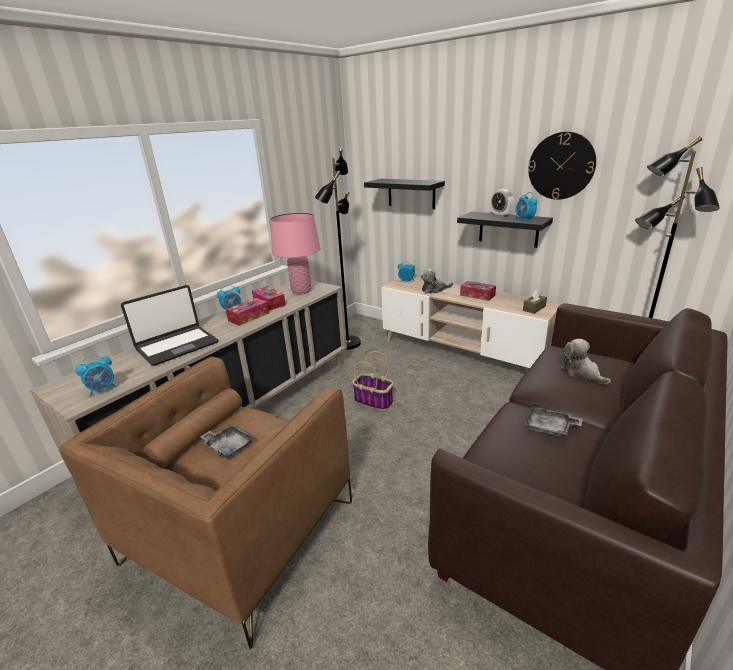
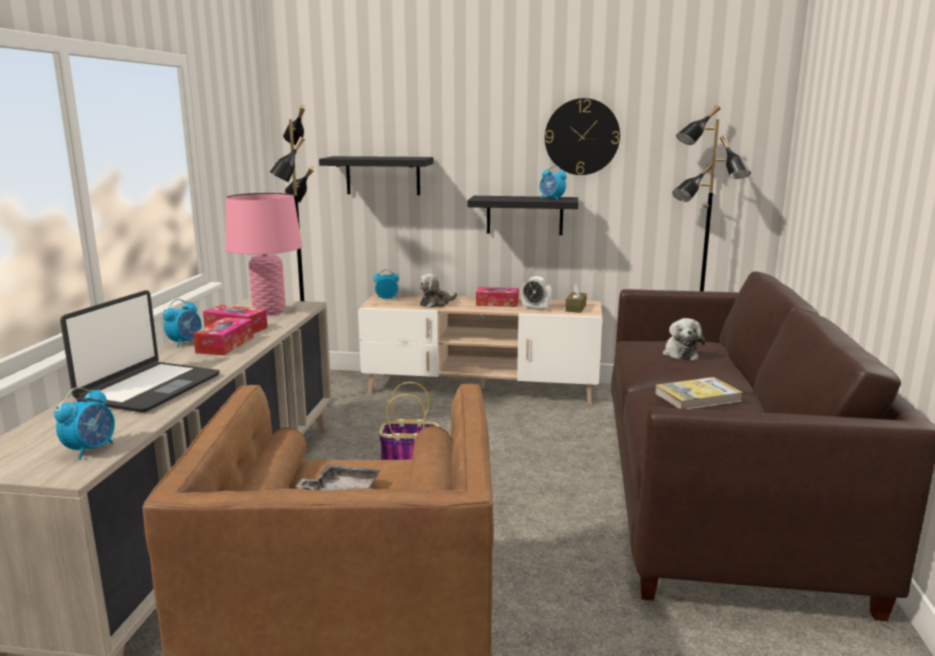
camera: 30 degrees left, 10 degrees down
(501, 215) = (518, 197): alarm clock -> alarm clock (535, 308)
(549, 428) = (697, 397): grey tray -> book
(581, 373) = (680, 353): plush toy -> plush toy turned 120 degrees counterclockwise

